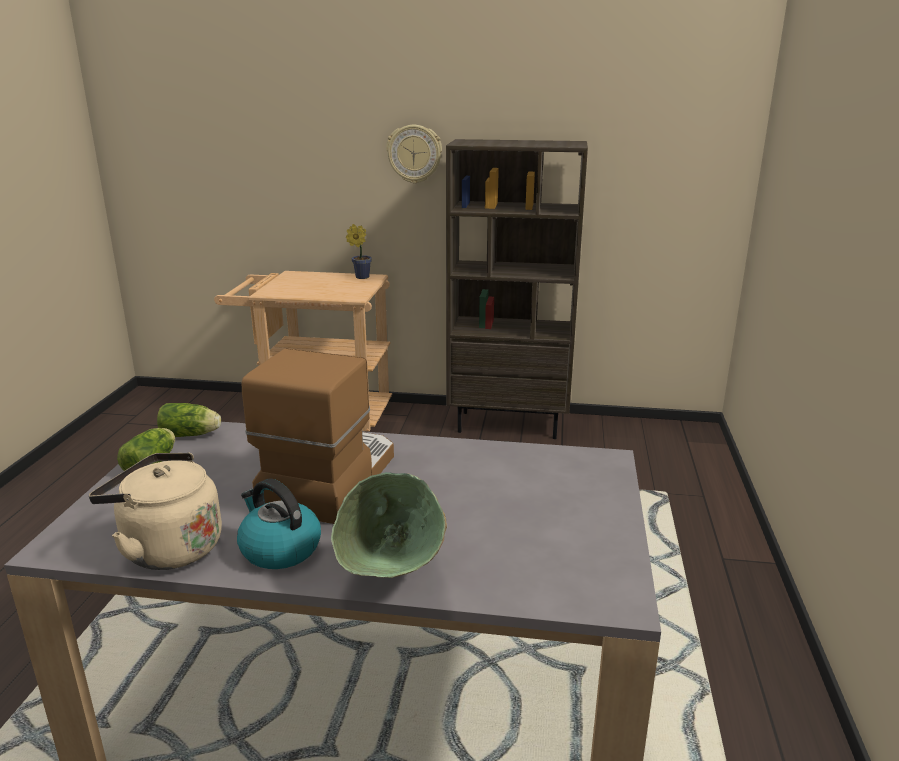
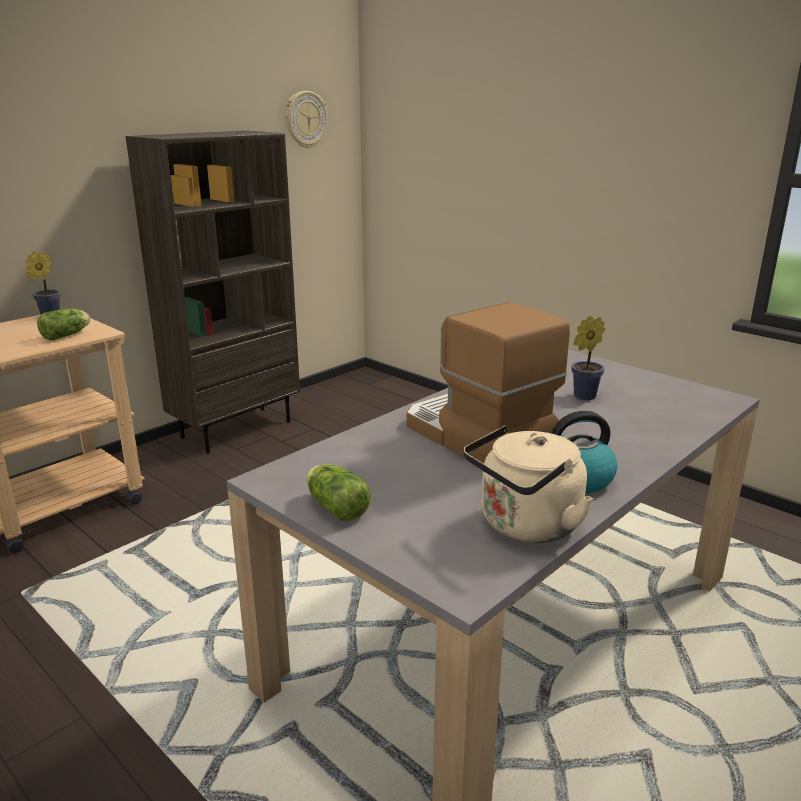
camera: 55 degrees left, 0 degrees up
(192, 435) = (293, 476): lettuce -> lettuce (67, 335)
(395, 578) = (652, 449): green bowl -> none
(414, 154) = (74, 157): wall clock -> wall clock (305, 119)
(495, 505) = (581, 396): none -> potted plant

